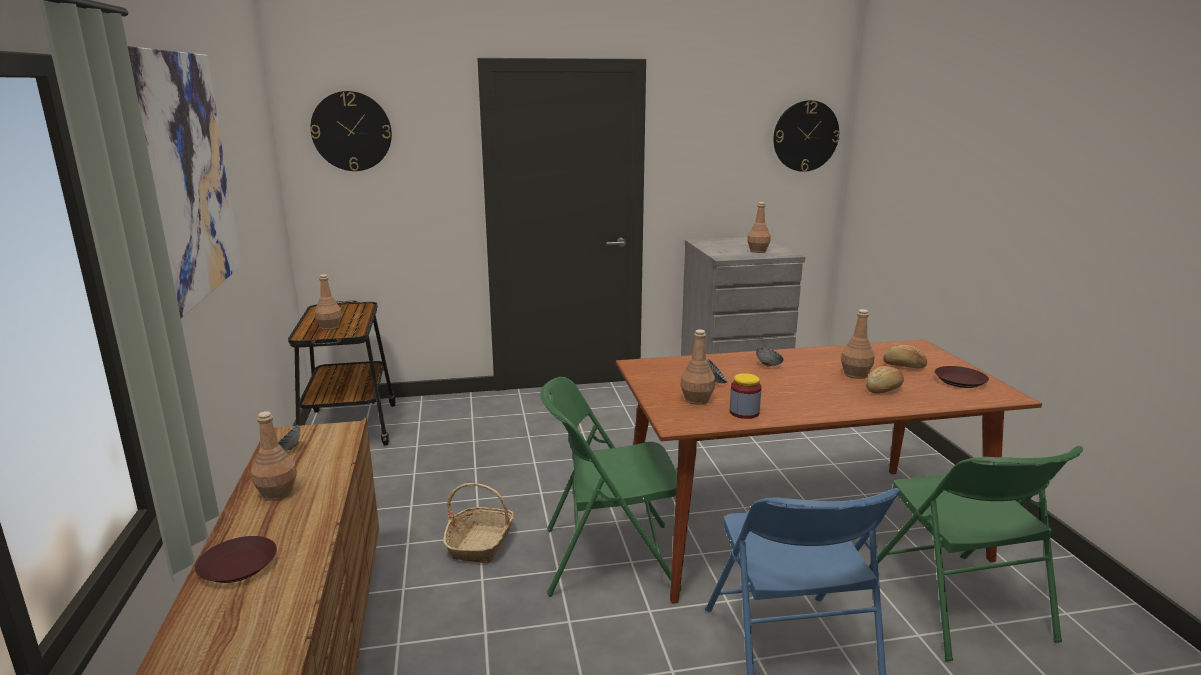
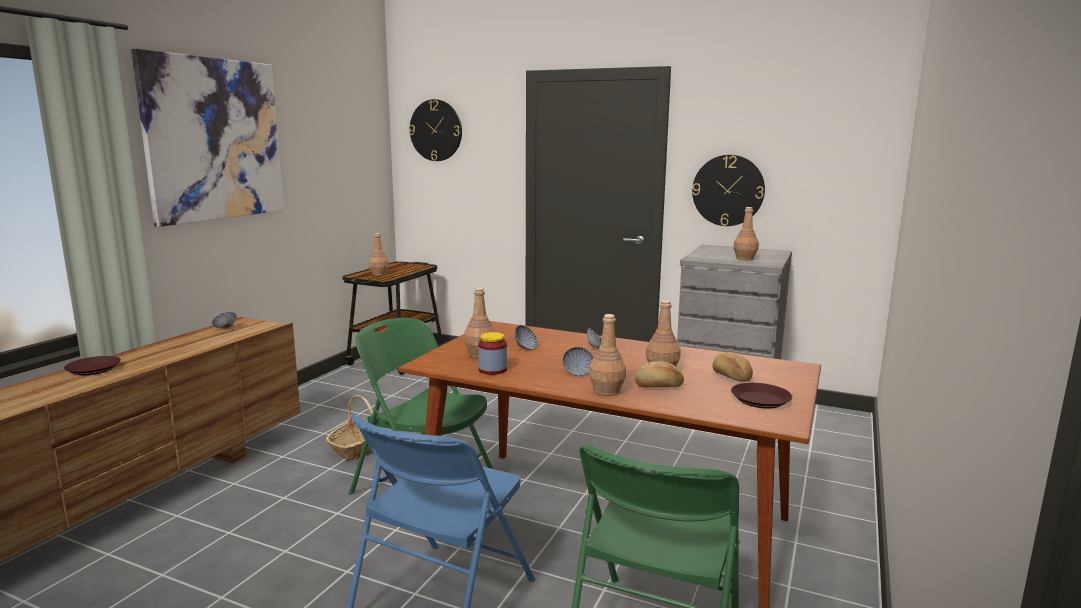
camera: 35 degrees right, 5 degrees down
(277, 493) = (176, 345): brown bottle -> brown bottle (607, 391)
(805, 136) = (848, 144): wall clock -> wall clock (728, 190)
(809, 394) = (577, 373): none -> bowl

